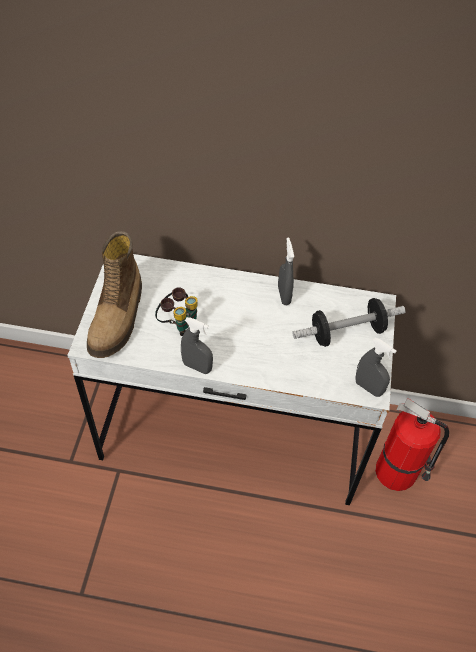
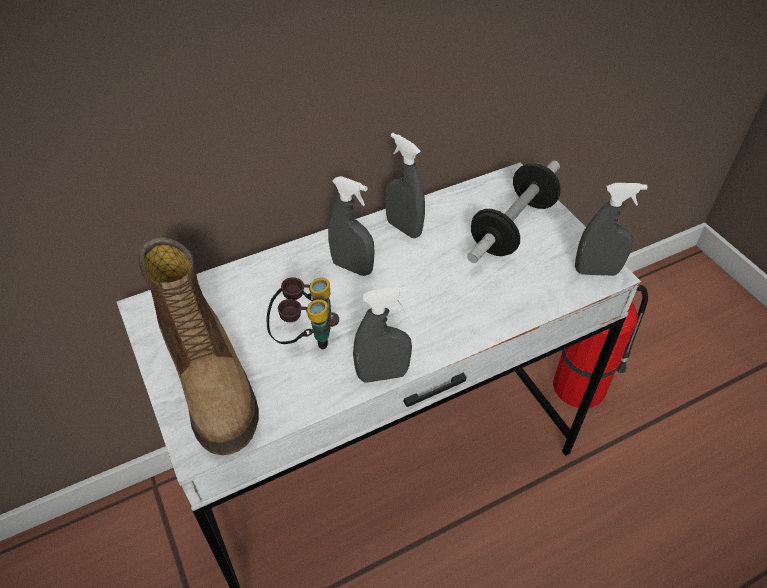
camera: 35 degrees left, 5 degrees down
(235, 301) = (352, 267): none -> grey spray bottle

